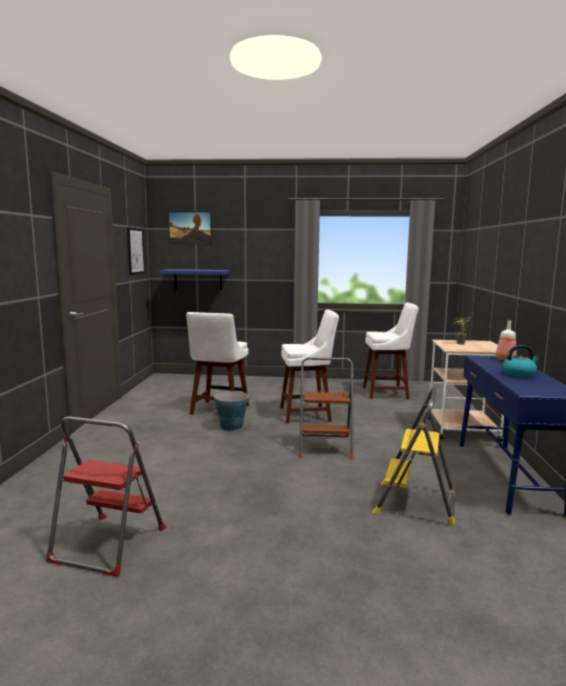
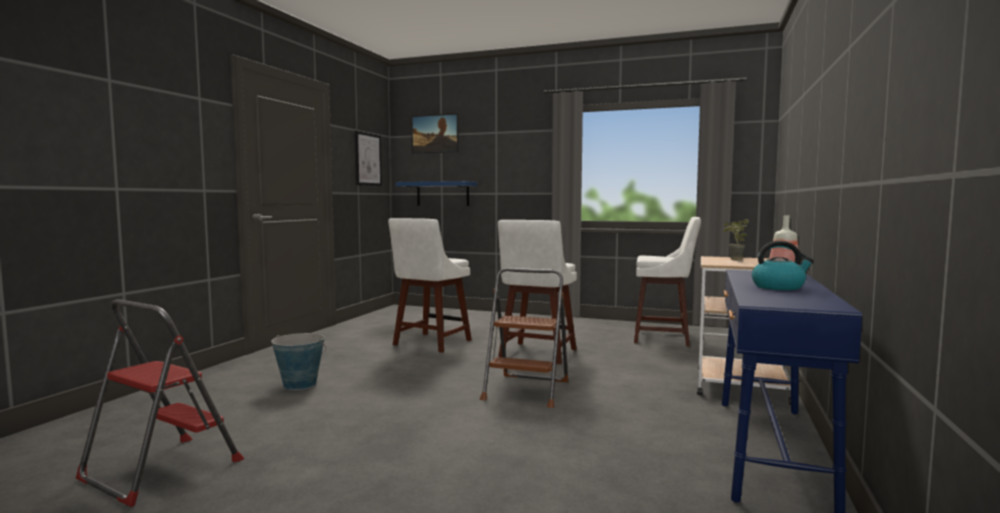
camera: 15 degrees right, 5 degrees down
(231, 427) = (428, 360): bucket -> bucket (299, 384)
(308, 414) = (536, 354): white chair -> white chair turned 105 degrees clockwise
(419, 503) = (600, 471): yellow step ladder -> none

